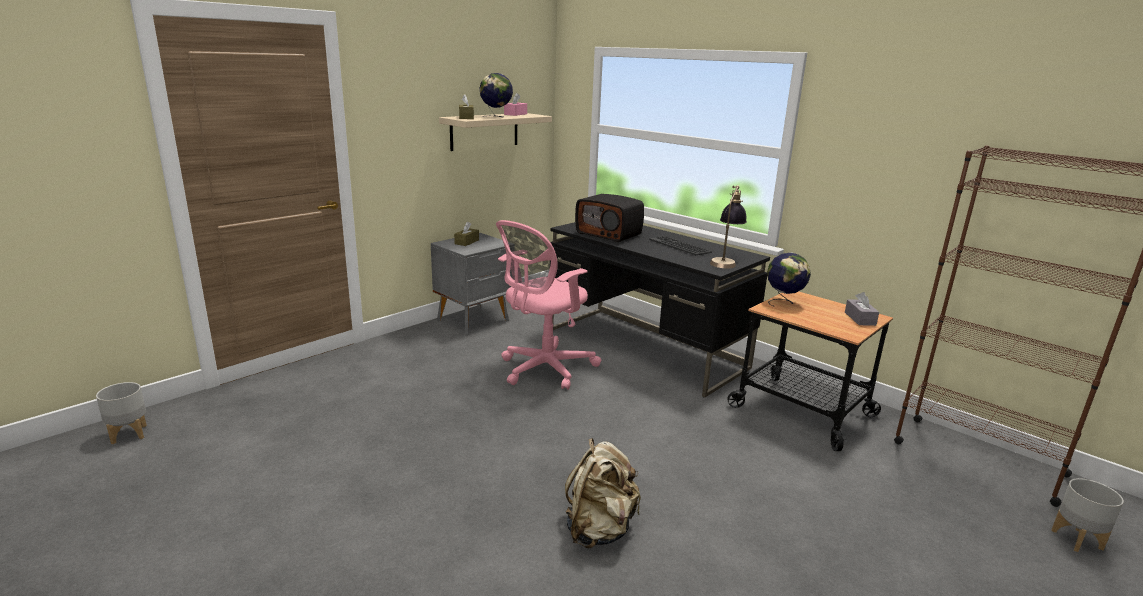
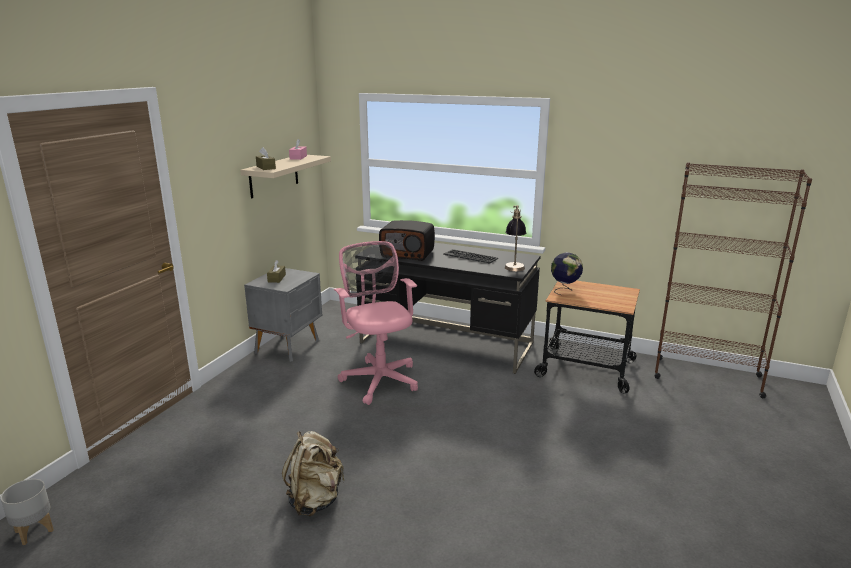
camera: 20 degrees left, 0 degrees up
(496, 117) = (289, 163): globe -> none
(543, 369) = (379, 378): pink office chair -> pink office chair turned 135 degrees clockwise
(599, 529) = (508, 493): beige backpack -> beige backpack (315, 500)
(860, 319) = (621, 294): grey tissue box -> none
(1077, 540) = (784, 416): grey planter -> none

